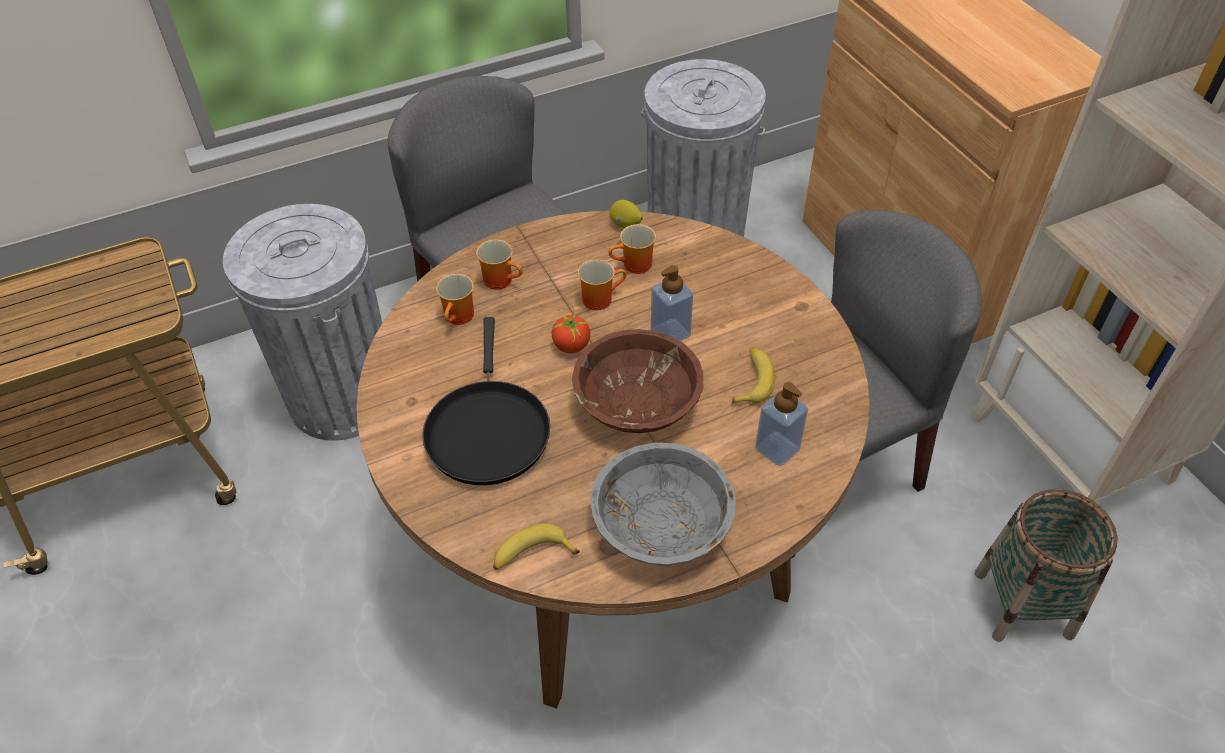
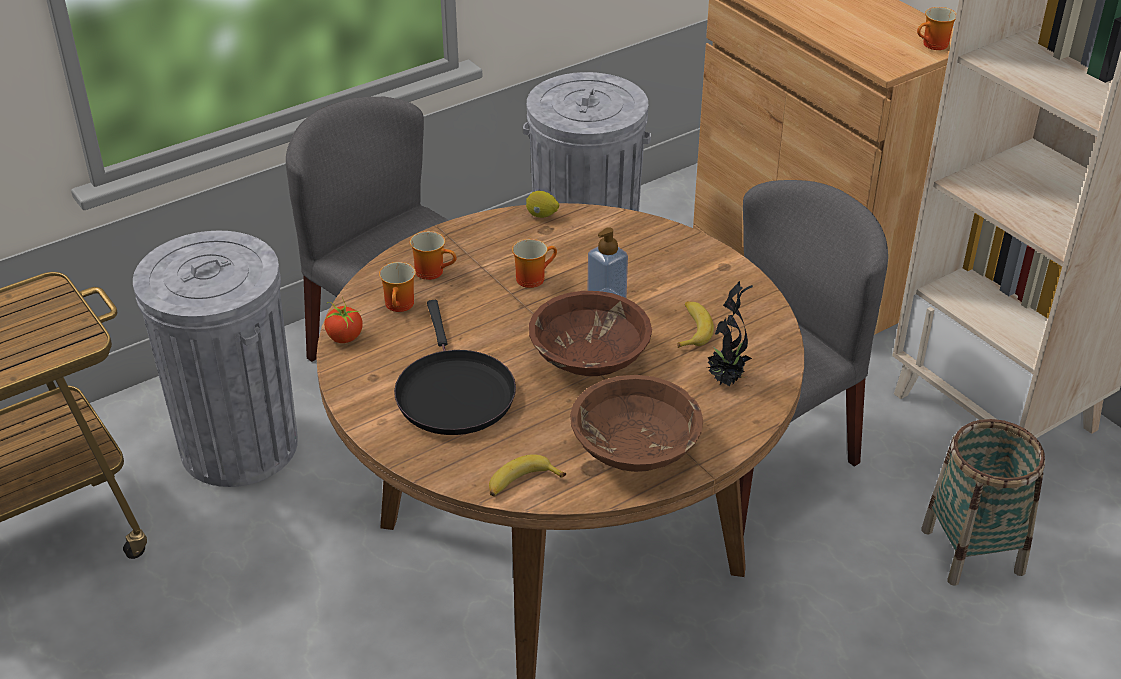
camera: 10 degrees left, 10 degrees down
(571, 345) = (515, 318): tomato -> tomato (344, 337)
(635, 266) = (559, 249): mug -> mug (934, 46)
(662, 525) = (635, 448): grey bowl -> brown bowl
(777, 449) = (726, 380): soap dispenser -> potted plant

